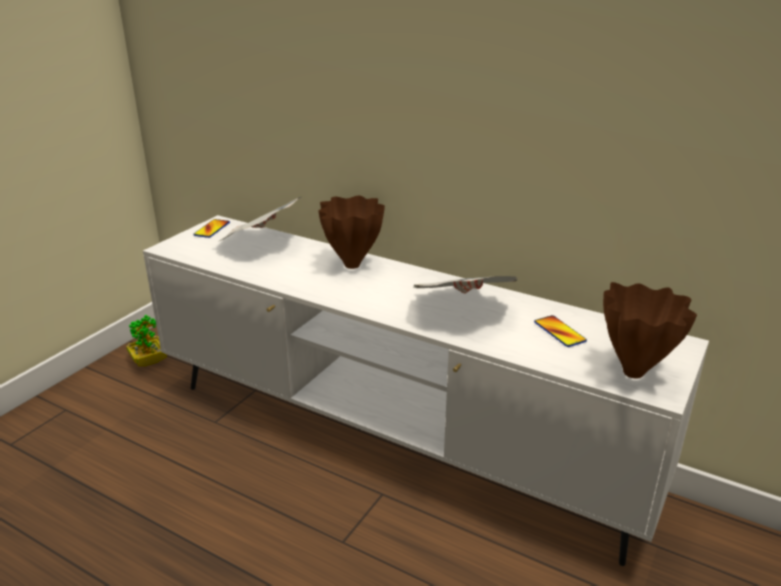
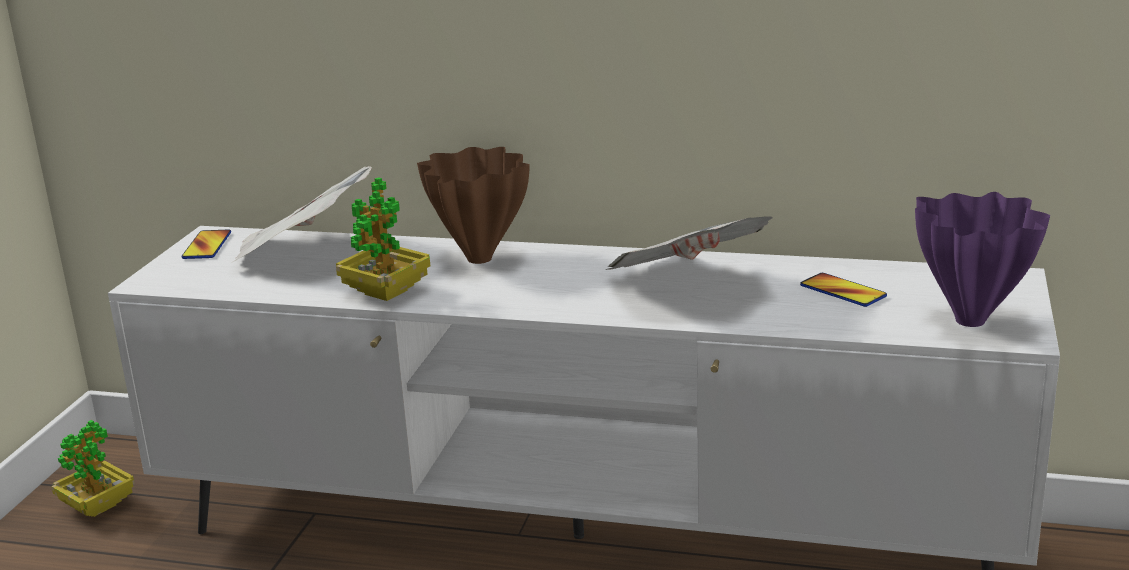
camera: 15 degrees left, 5 degrees down
(285, 278) = (386, 292): none -> potted plant
(634, 373) = (972, 321): brown vase -> purple vase

